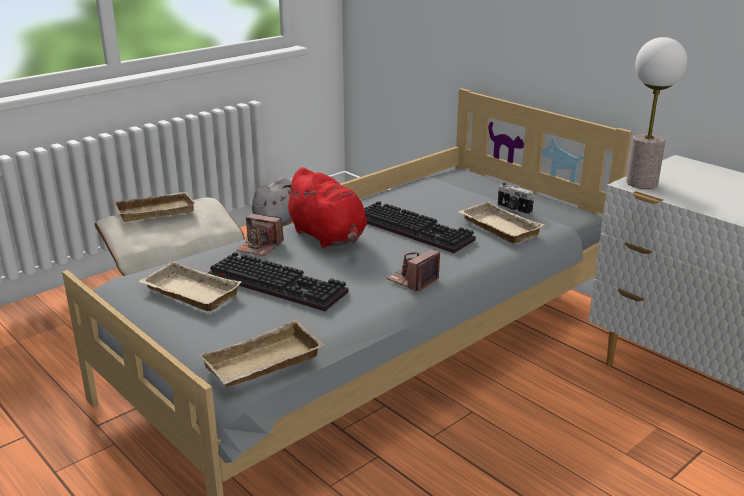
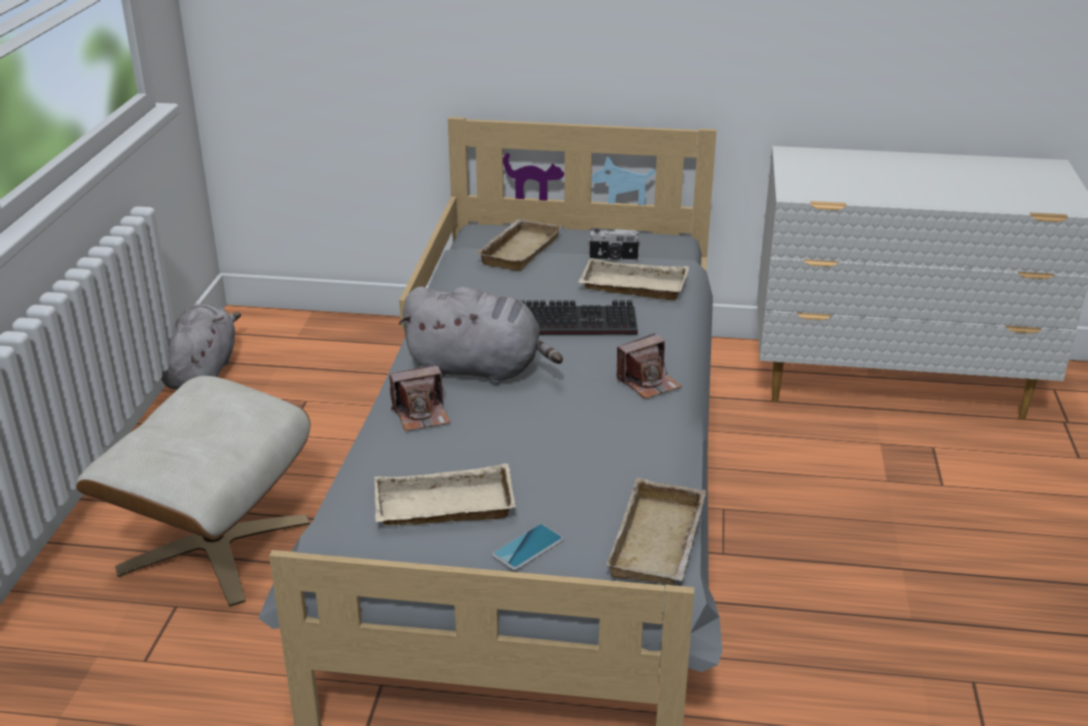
camera: 40 degrees left, 5 degrees up
(156, 210) = (162, 425): beige tray -> beige tray (517, 250)
(193, 331) = (528, 547): none -> phone
(280, 284) = (525, 448): keyboard -> none
(328, 237) = (479, 369): red plush toy -> grey plush toy
(413, 280) = (648, 383): camera -> camera turned 120 degrees counterclockwise
(641, 183) = (801, 190): table lamp -> none

